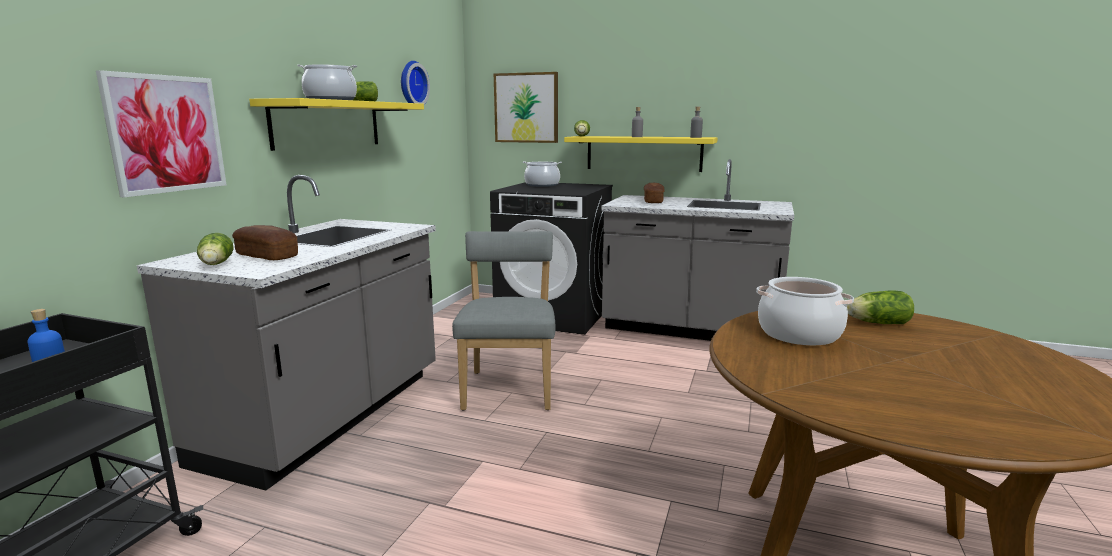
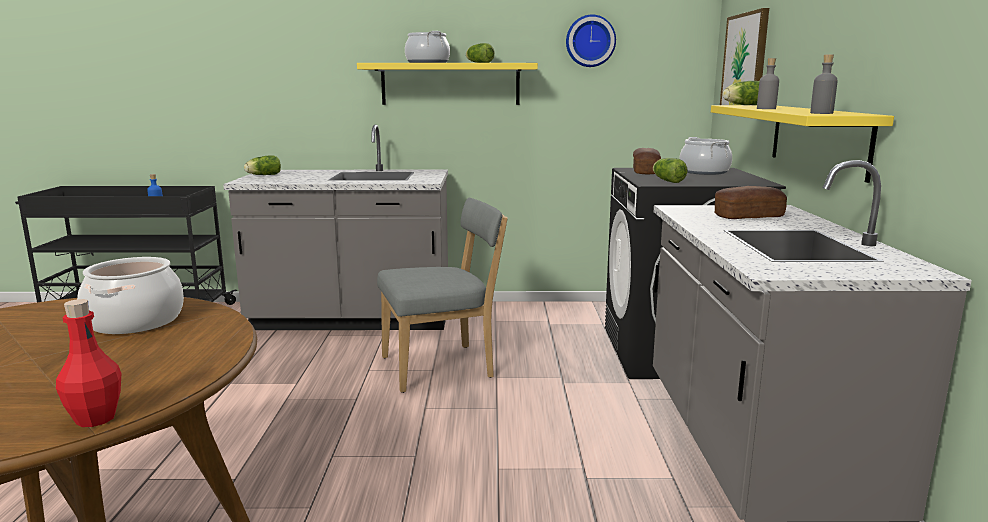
camera: 70 degrees right, 0 degrees up
(166, 134) = (296, 89): picture -> none
(267, 256) = (290, 177): bread -> bread (645, 171)
(876, 323) = (165, 356): lettuce -> lettuce (667, 180)
(986, 333) = (95, 418): none -> red bottle

